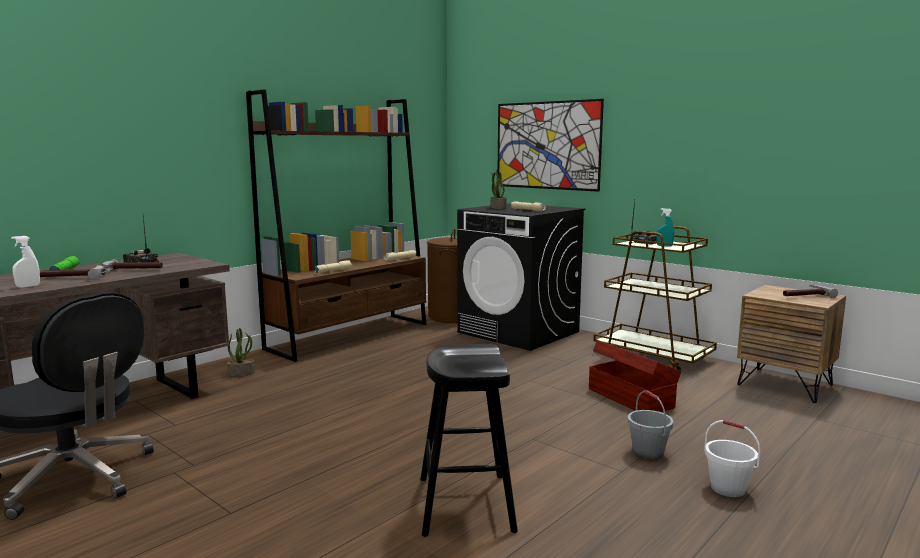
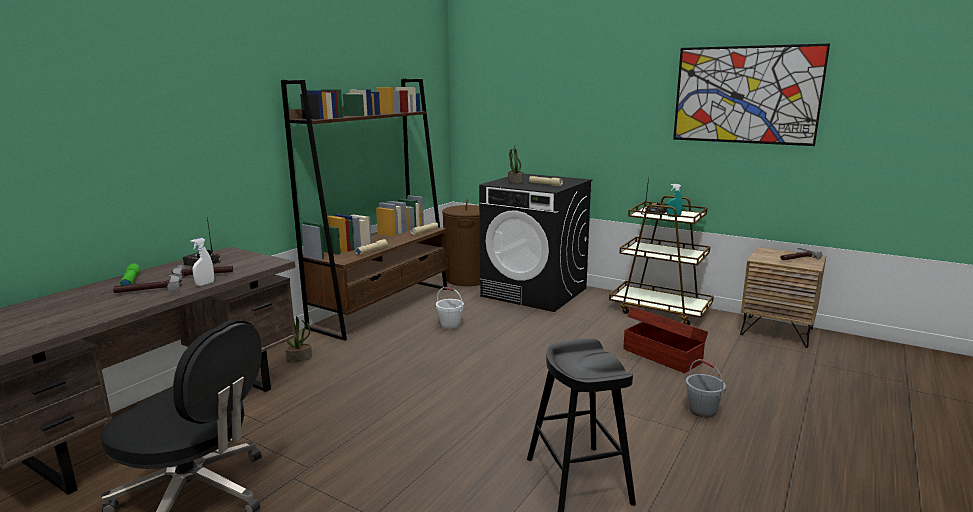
camera: 10 degrees left, 5 degrees up
(28, 286) = (111, 307): white spray bottle -> white spray bottle (205, 284)
(547, 145) = (553, 121): picture -> picture (745, 95)
(728, 488) = (780, 439): white bucket -> white bucket (450, 325)

